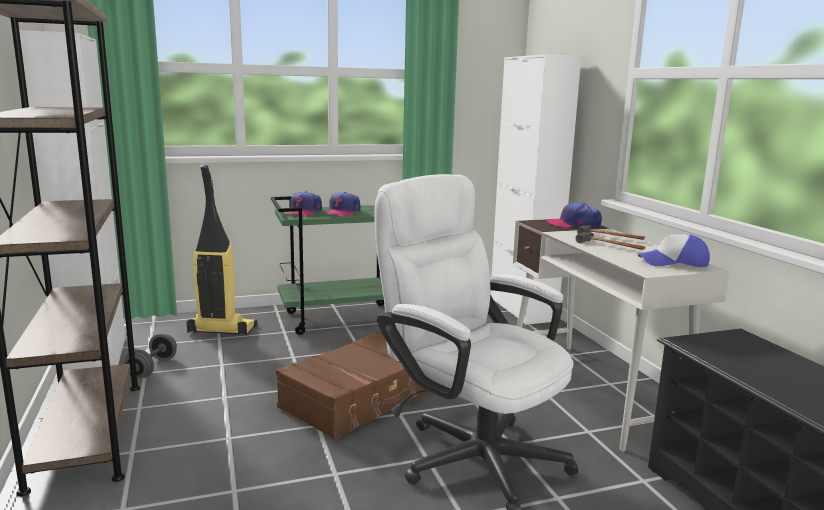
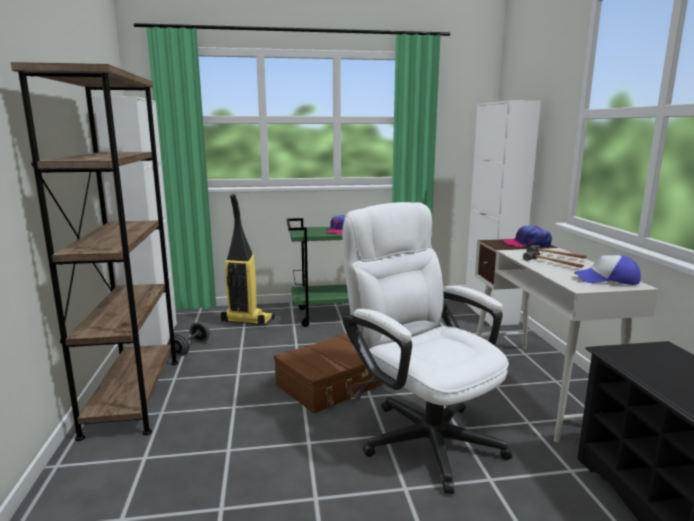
camera: 10 degrees right, 0 degrees up
(303, 211) = (310, 230): cap -> none

